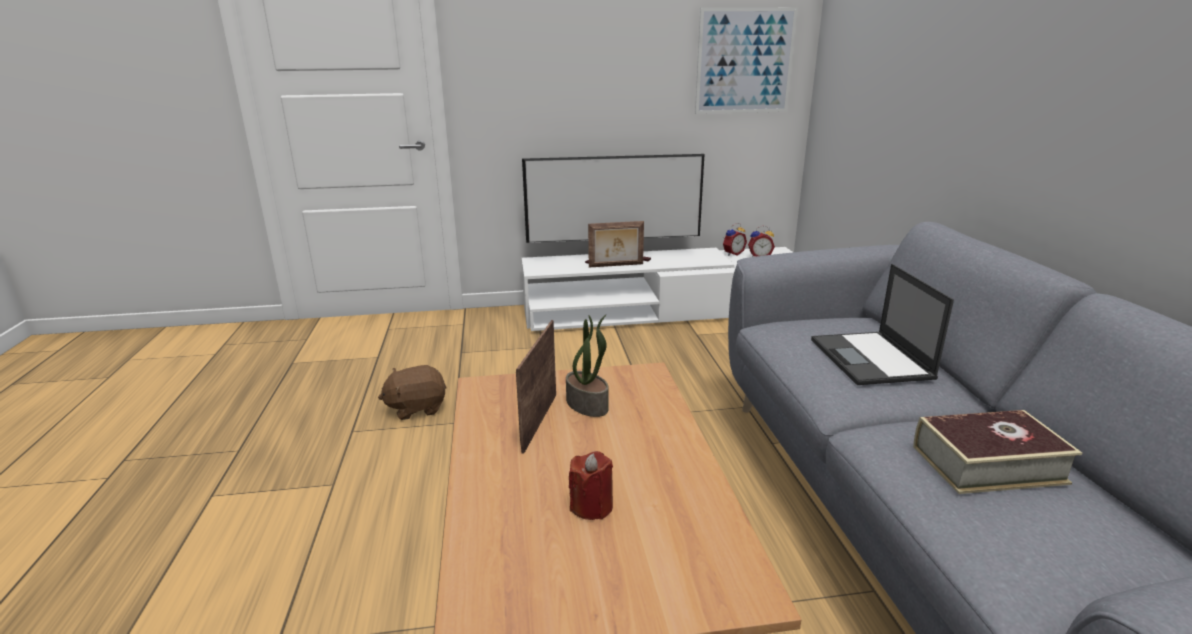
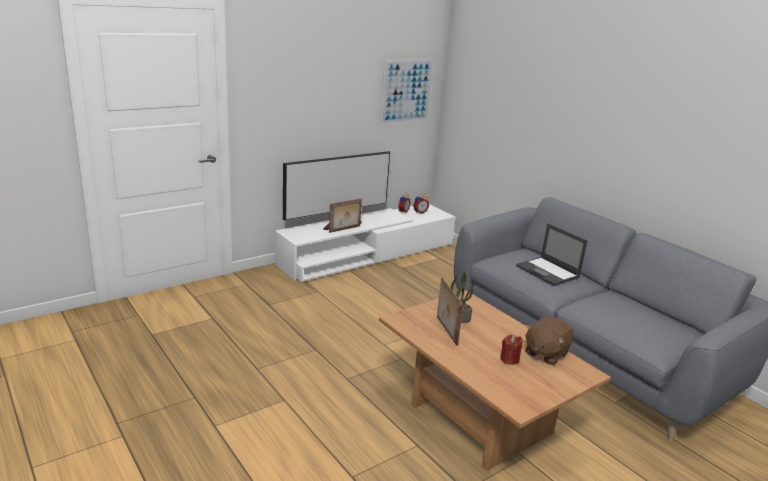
camera: 30 degrees left, 0 degrees up
(416, 408) = (281, 346): brown plush toy -> brown plush toy (545, 353)
(988, 464) = (622, 310): book -> none

